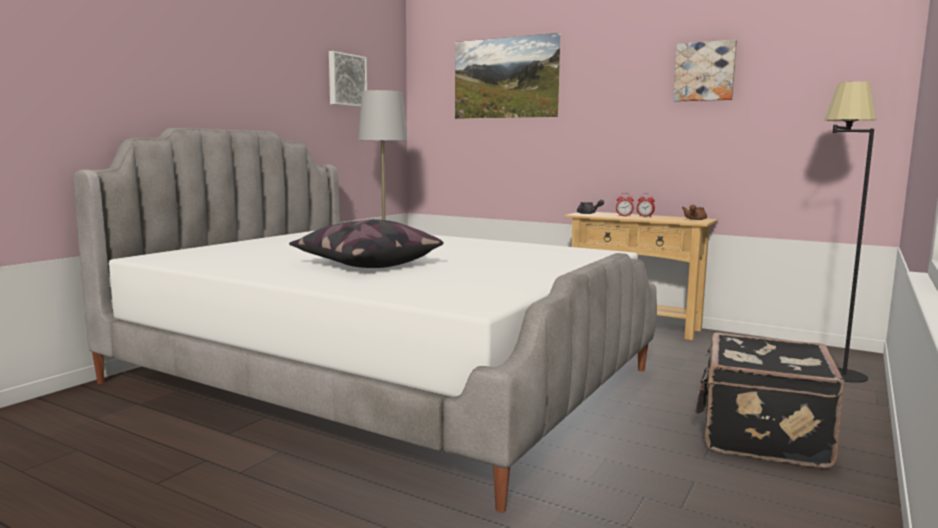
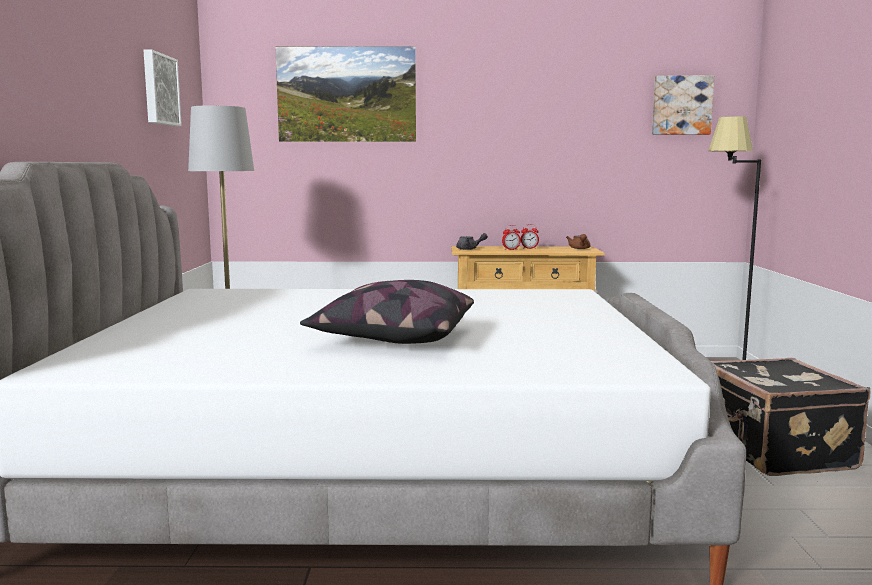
camera: 30 degrees left, 0 degrees up
(704, 71) = (574, 98): picture -> picture (681, 105)

